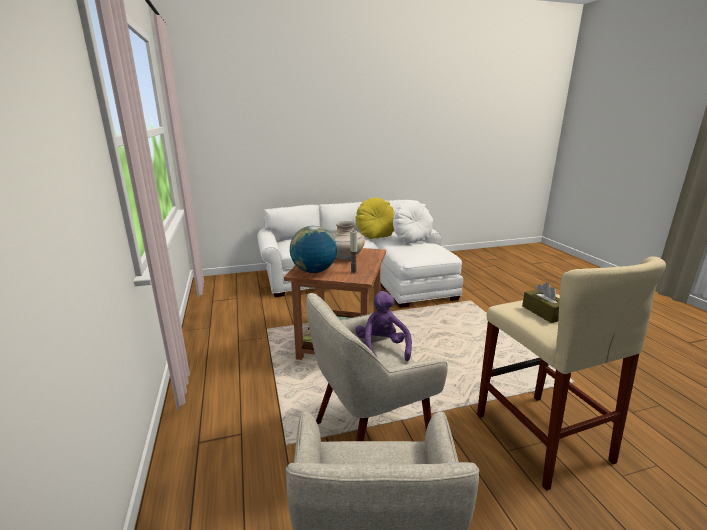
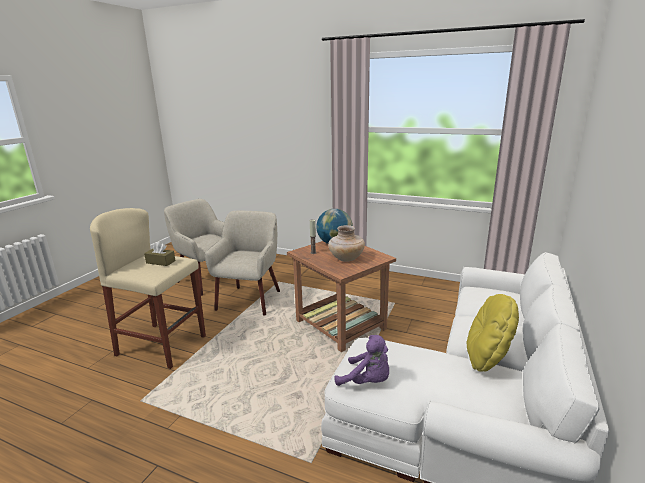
camera: 130 degrees right, 0 degrees up
(382, 348) = (250, 261): purple plush toy -> purple plush toy (367, 381)
(411, 241) = (434, 381): white pillow -> none

